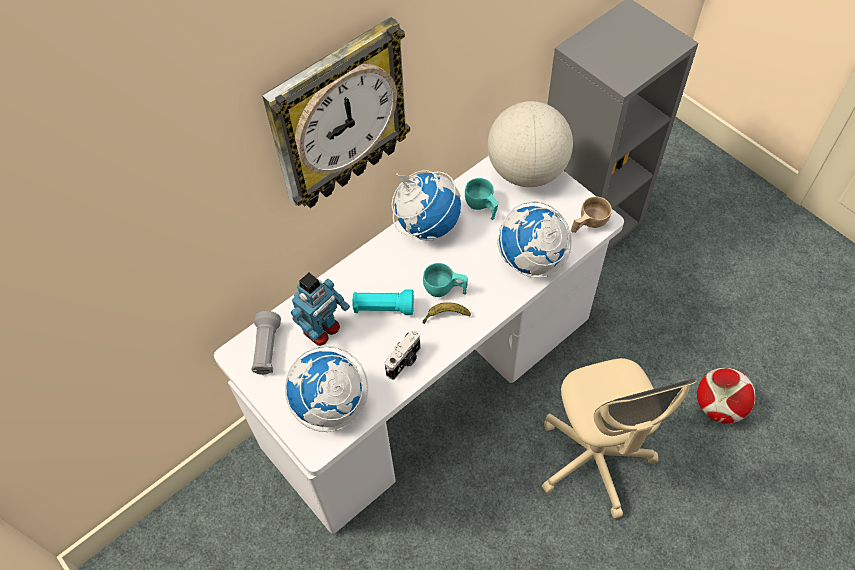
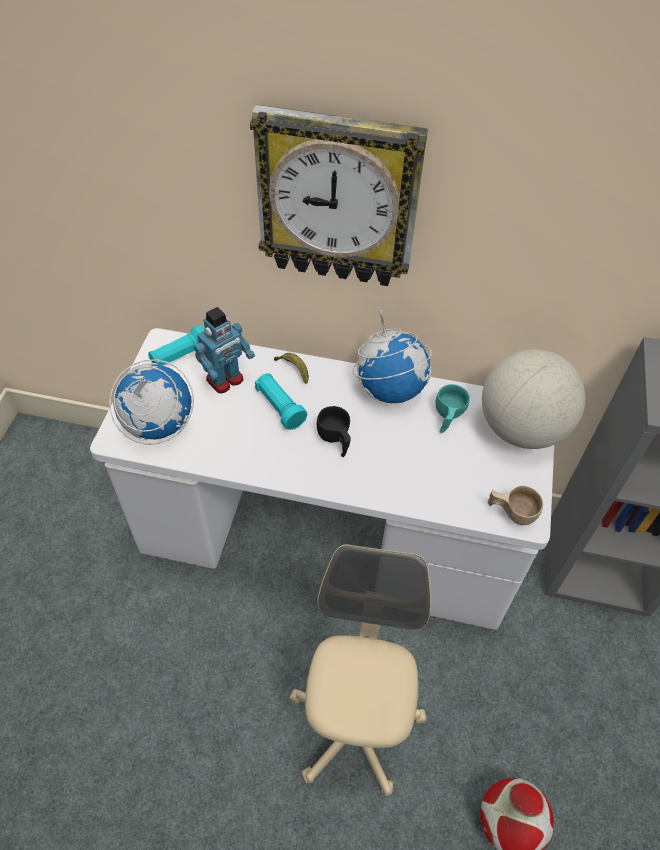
camera: 50 degrees right, 5 degrees down
(267, 349) = (180, 356): grey flashlight -> turquoise flashlight
(322, 330) = (225, 380): toy robot -> toy robot turned 45 degrees counterclockwise
(405, 362) = (238, 453): camera -> none
(445, 290) = (335, 440): turquoise cup -> black cup
(445, 315) = (308, 455): banana -> banana (293, 370)
(530, 260) = (425, 487): globe -> none
(594, 459) = (354, 726): beige office chair -> beige office chair turned 150 degrees clockwise

